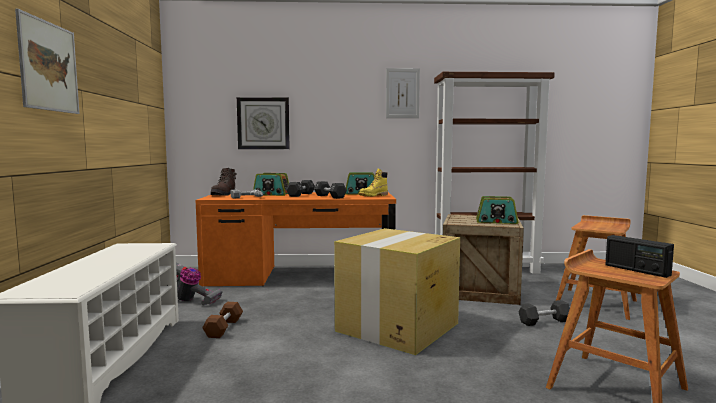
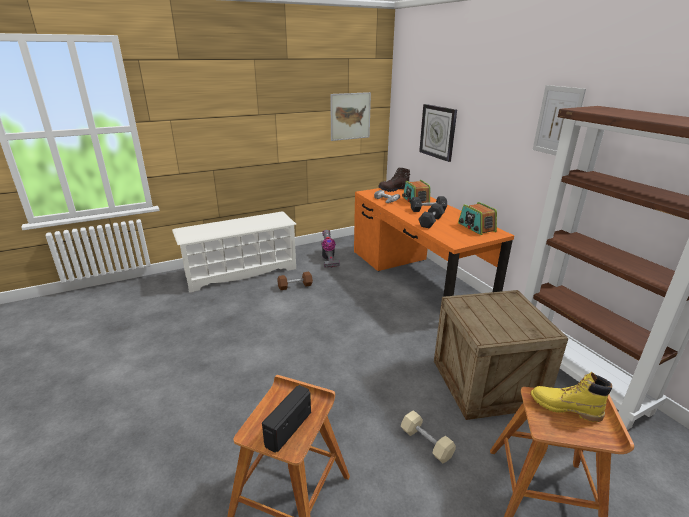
camera: 65 degrees right, 20 degrees up
(49, 66) = (241, 106): picture -> picture (350, 116)
(373, 196) = (461, 236): yellow boot -> yellow boot (564, 408)
(397, 327) = (342, 351): cardboard box -> none
(496, 221) = (501, 326): radio -> none
(544, 321) = (426, 443): black dumbbell -> beige dumbbell

